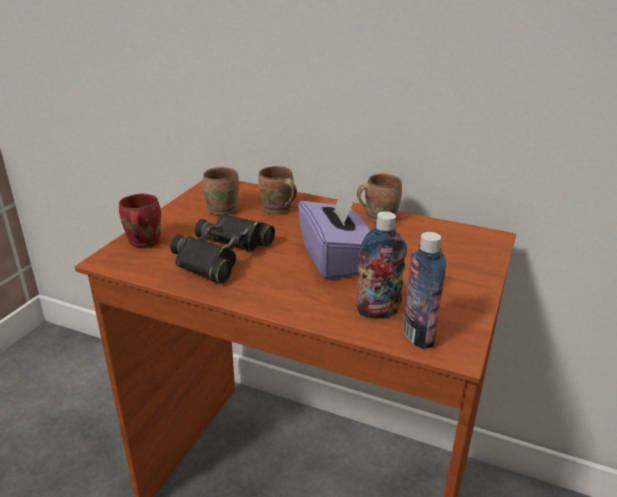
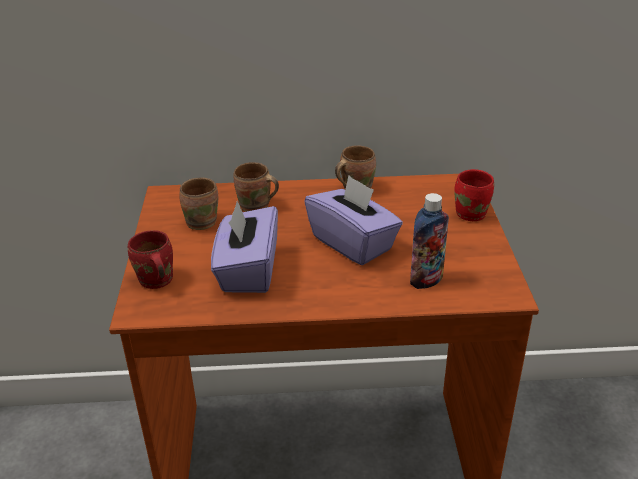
camera: 25 degrees left, 5 degrees up
(222, 255) = (248, 271): black binoculars -> purple tissue box
(418, 335) = (472, 291): bottle -> none
(480, 266) = (473, 213): none -> red mug

